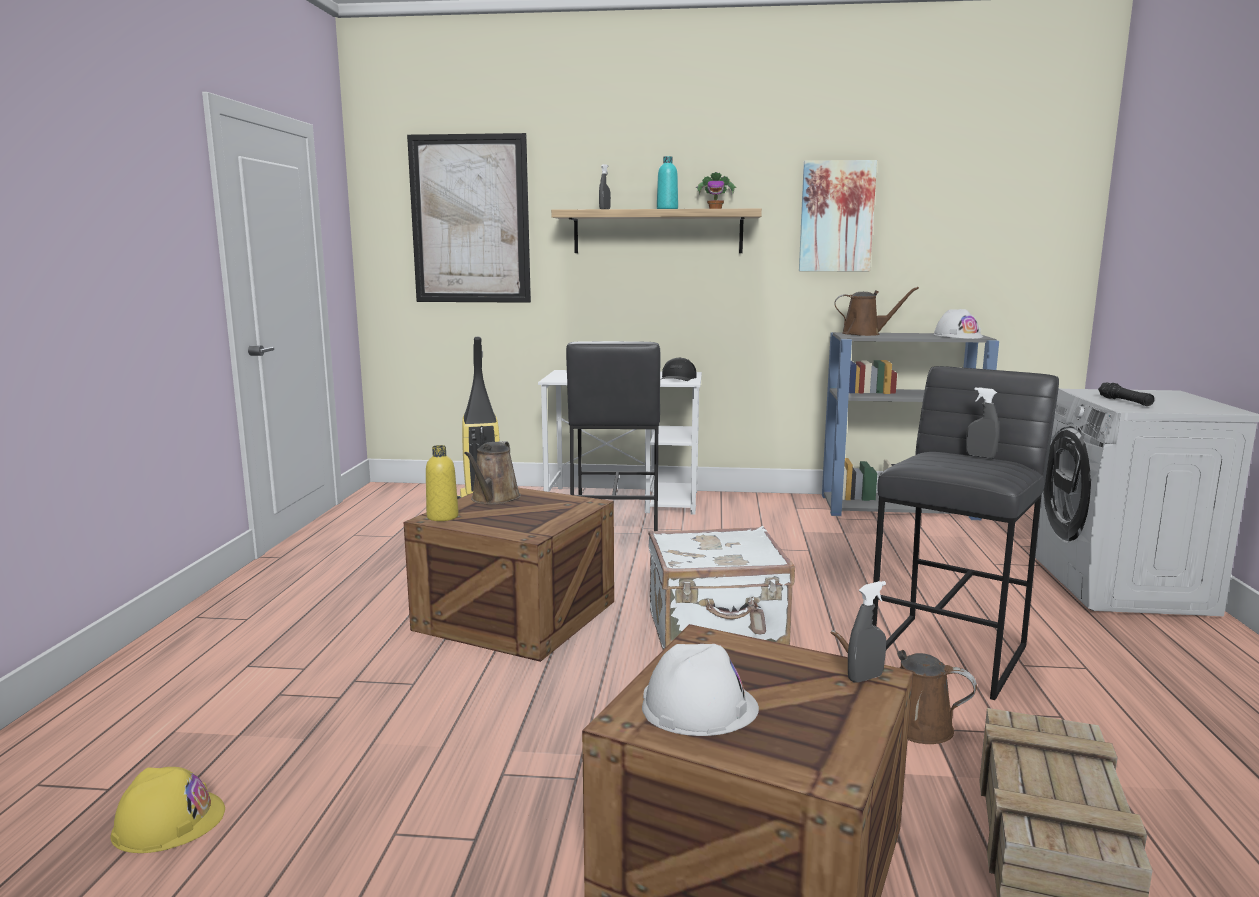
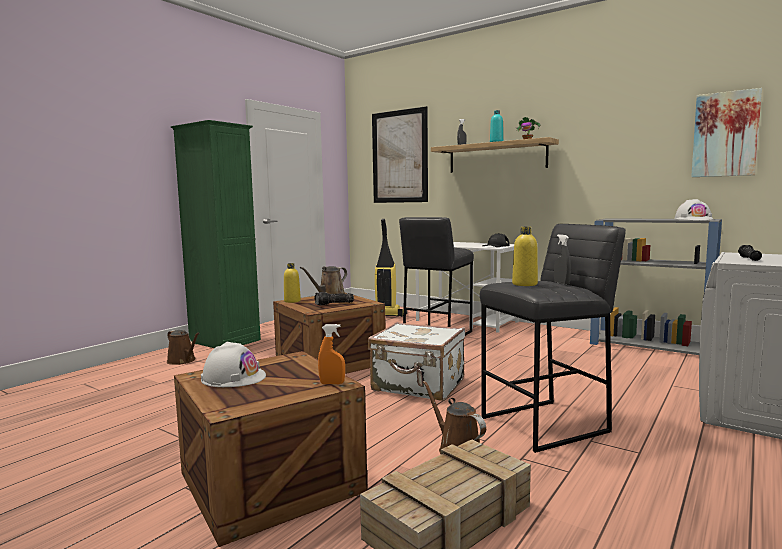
camera: 30 degrees right, 5 degrees down
(168, 821) = (100, 404): yellow hard hat -> none
(243, 609) = (226, 341): none -> green cabinet
(533, 513) = (334, 304): none -> flashlight
(836, 216) = (611, 139): picture -> picture (725, 134)
(865, 334) = (624, 218): brown watering can -> brown watering can (183, 361)
(865, 678) = (332, 383): grey spray bottle -> orange spray bottle
(955, 465) = (524, 284): none -> yellow bottle

